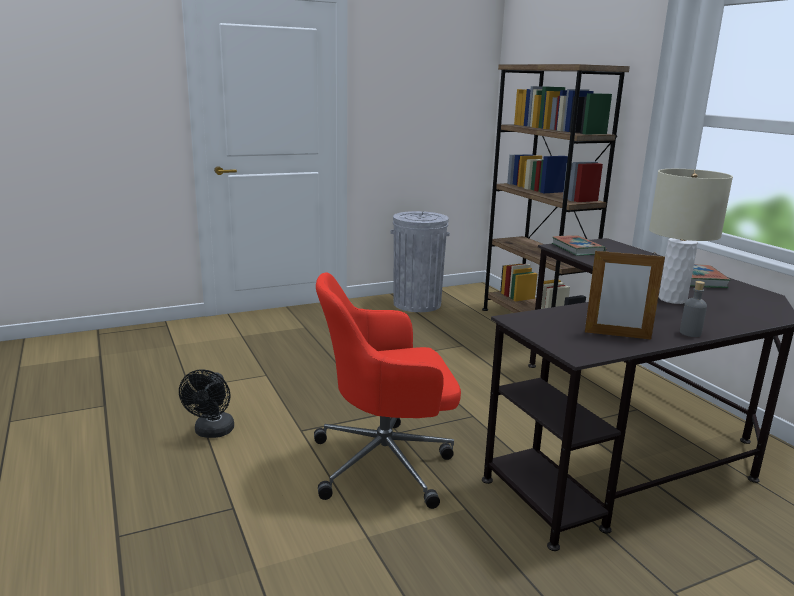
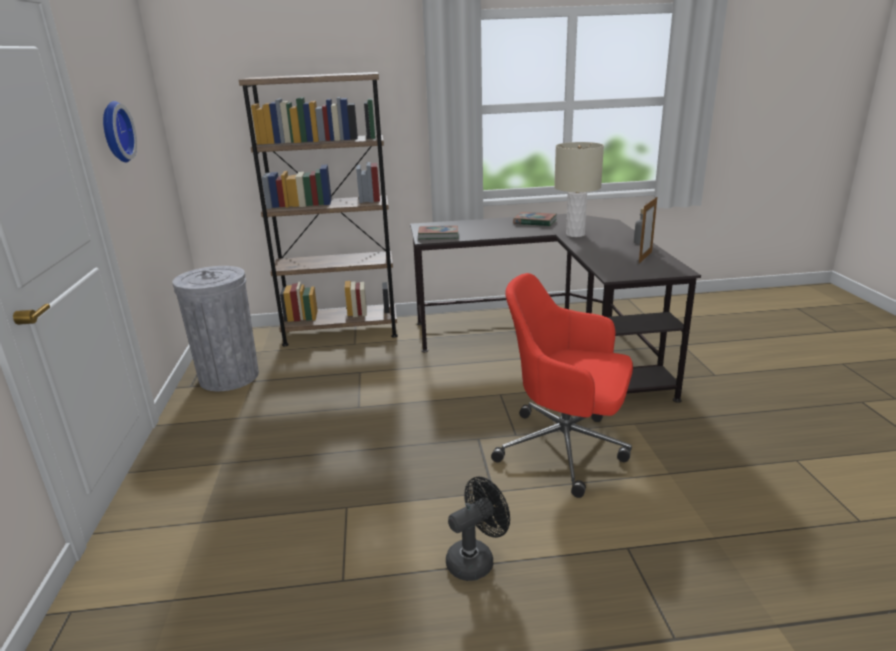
camera: 70 degrees left, 5 degrees up
(212, 432) = (476, 559): black fan -> black fan turned 60 degrees counterclockwise
(386, 463) = (566, 449): red office chair -> red office chair turned 105 degrees clockwise
(395, 93) = (114, 132): none -> wall clock

